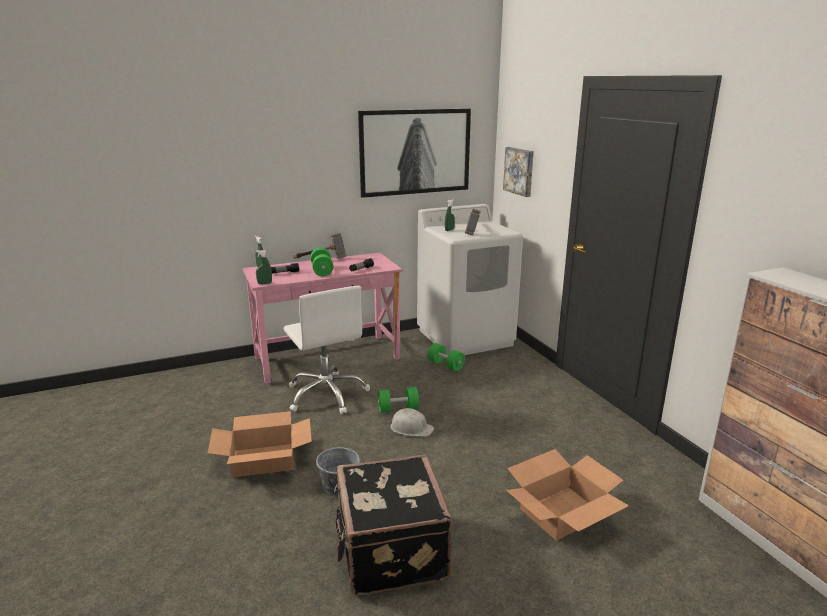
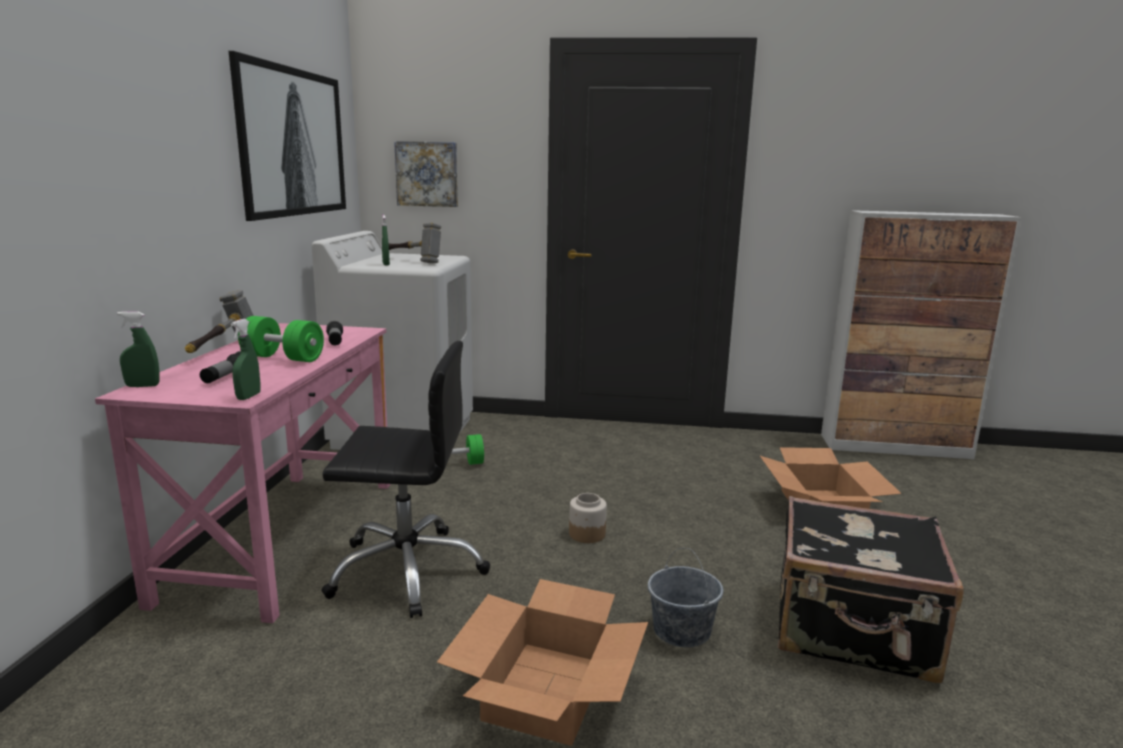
camera: 60 degrees left, 5 degrees down
(327, 394) = (407, 570): white office chair -> black office chair
(398, 409) = (527, 528): green dumbbell -> none
(411, 428) = (586, 534): white hard hat -> jar

